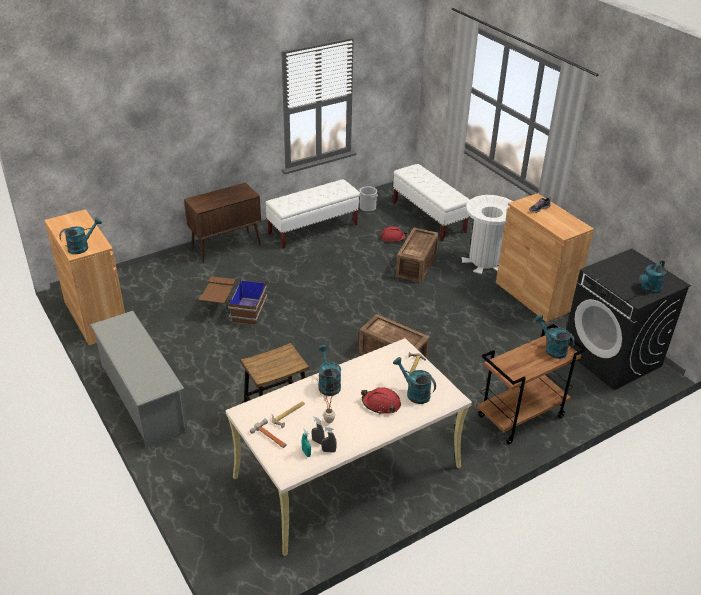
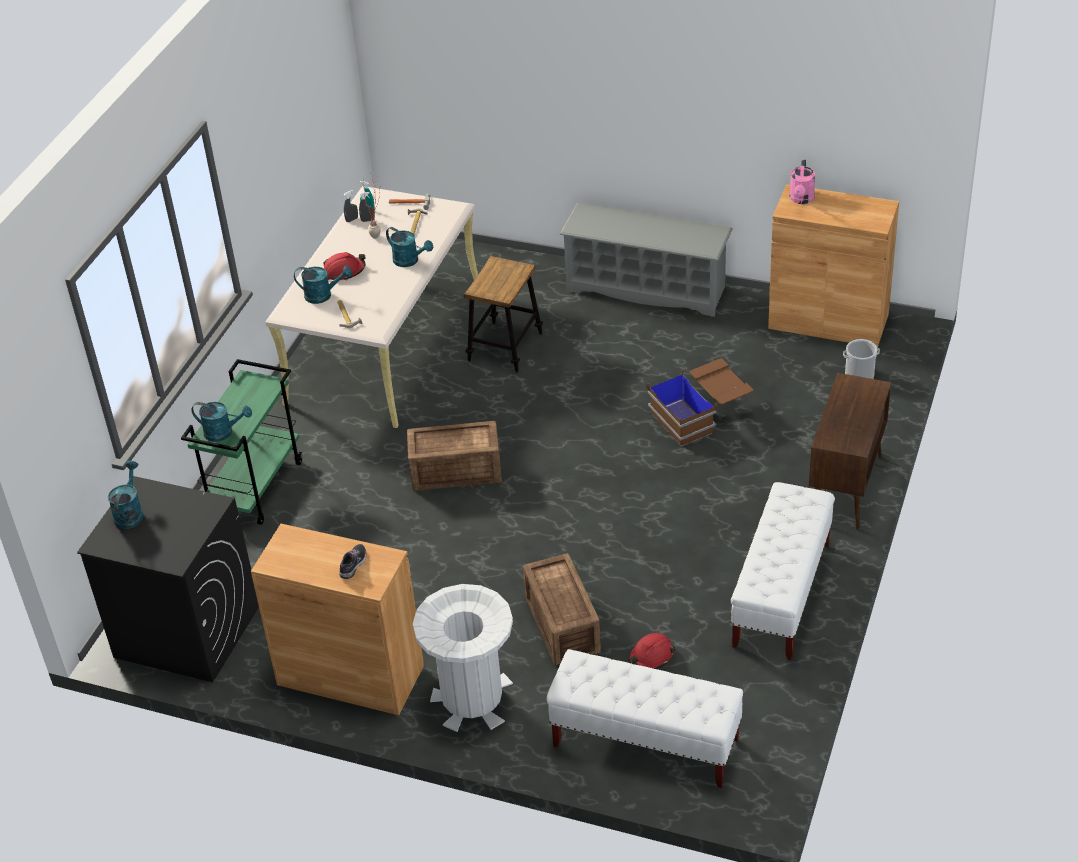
camera: 145 degrees right, 5 degrees up
(82, 247) = (801, 199): turquoise watering can -> pink watering can
(367, 208) = (763, 698): bucket -> bucket (859, 375)
(520, 417) = (255, 486): brown cart -> green cart

